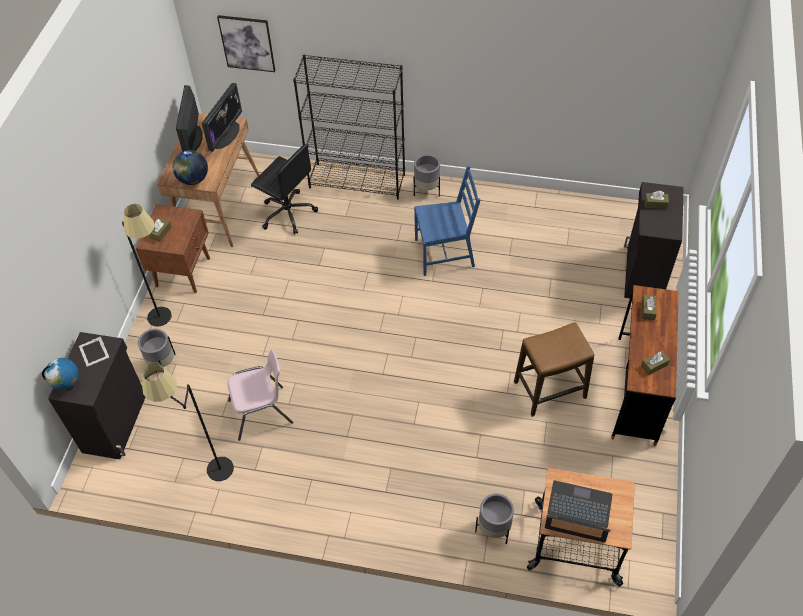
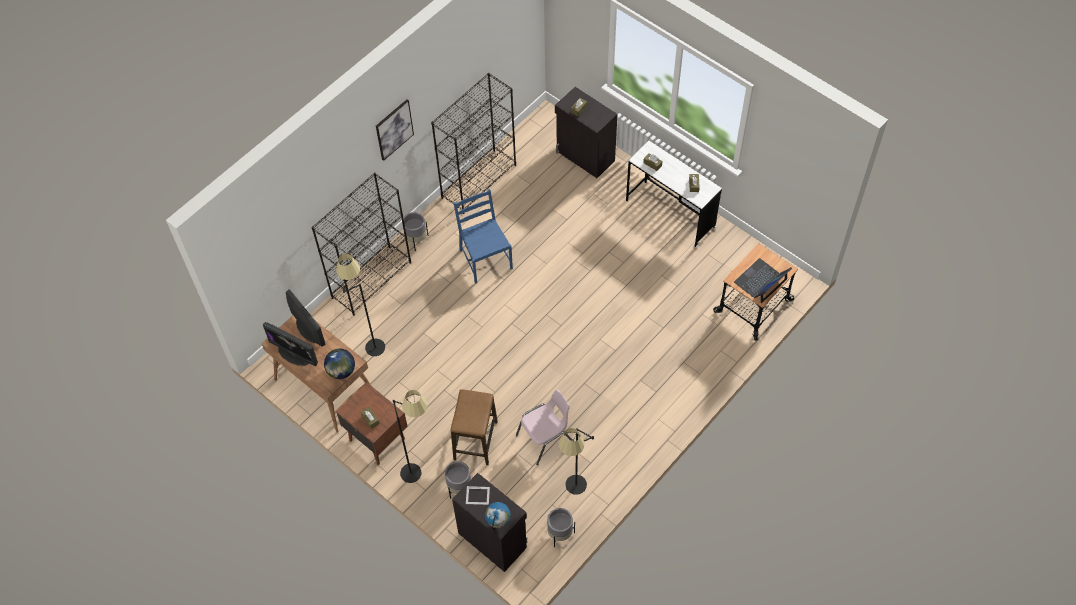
camera: 60 degrees left, 5 degrees up
(247, 43) = (269, 257): picture -> picture (394, 129)
(262, 412) = (546, 438): pink chair -> pink chair turned 45 degrees clockwise
(287, 213) = (369, 341): black office chair -> black floor lamp
(445, 253) = (484, 259): blue chair -> blue chair turned 45 degrees counterclockwise
(494, 529) = (718, 344): grey planter -> grey planter (560, 534)
(535, 203) = (479, 181): none -> black bookcase
(550, 390) = (639, 260): stool -> stool (475, 440)
(636, 390) = (670, 214): brown desk -> white desk

